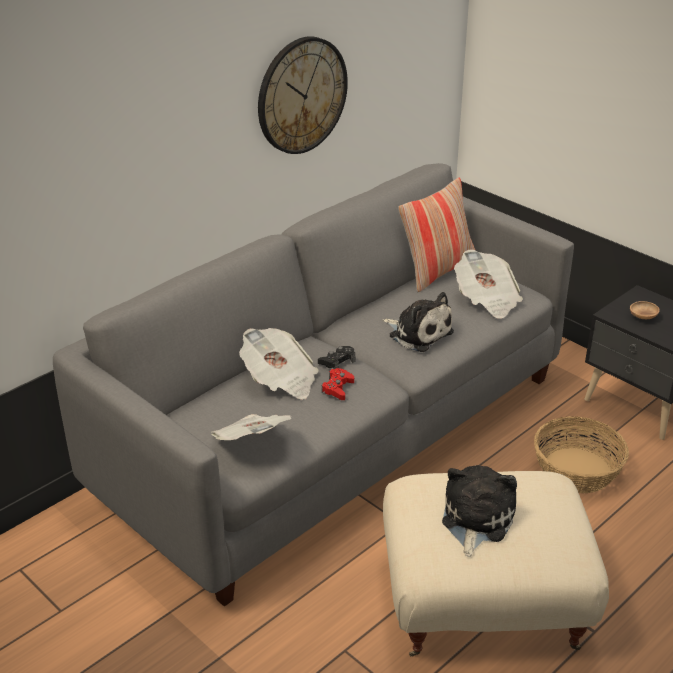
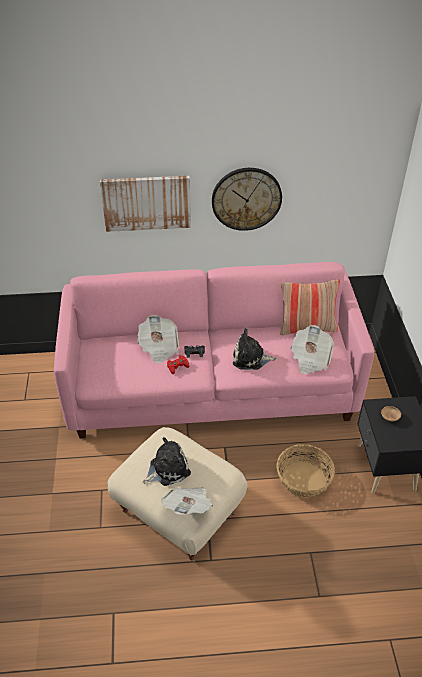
camera: 40 degrees right, 10 degrees up
(169, 141) = (146, 202): none -> picture
(251, 443) = (111, 372): newspaper -> newspaper (188, 507)
(337, 434) = (211, 387): grey sofa -> pink sofa
(418, 333) = (250, 358): plush toy -> plush toy turned 105 degrees clockwise

